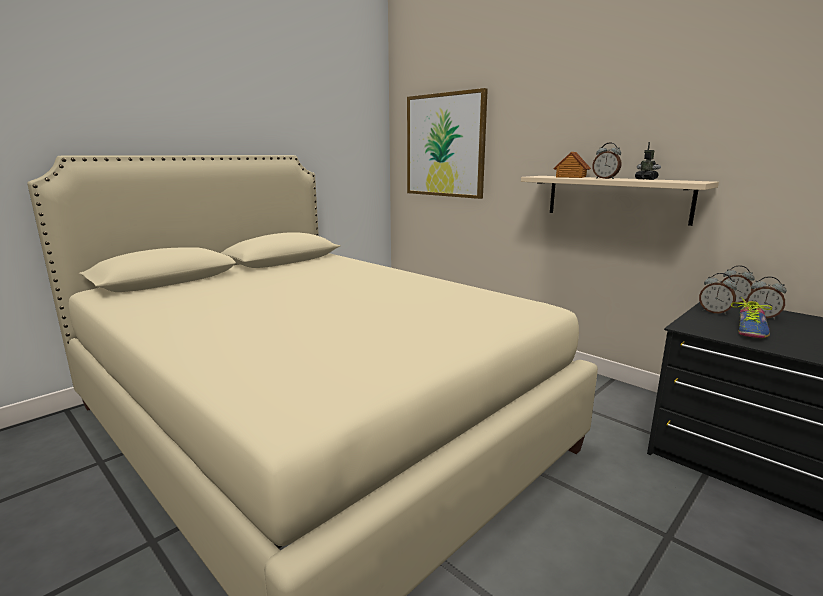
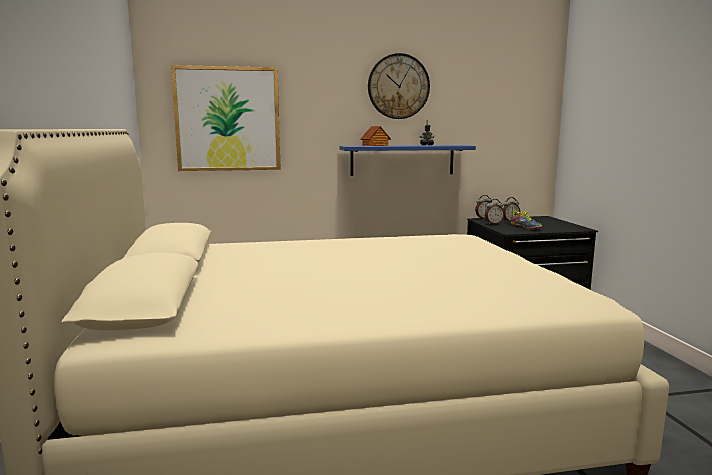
camera: 55 degrees left, 5 degrees down
(605, 178) = (407, 145): alarm clock -> none
(616, 198) = (402, 160): beige shelf -> blue shelf
(621, 96) = (398, 86): none -> wall clock

